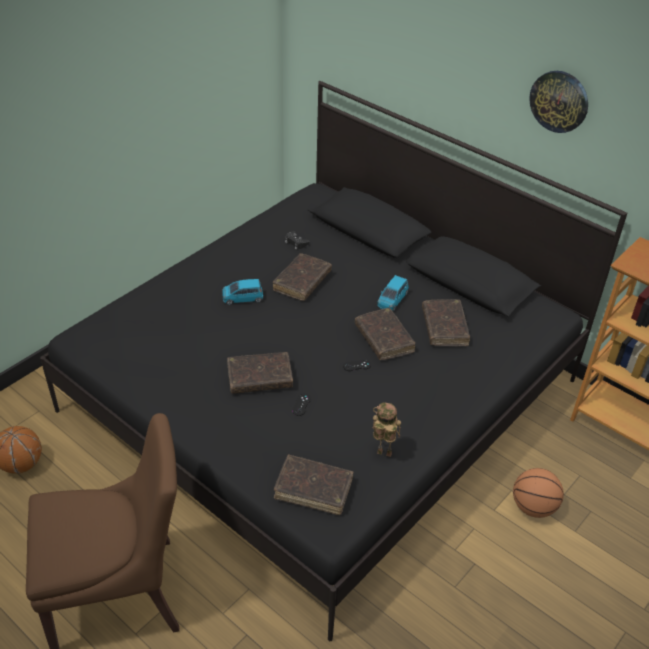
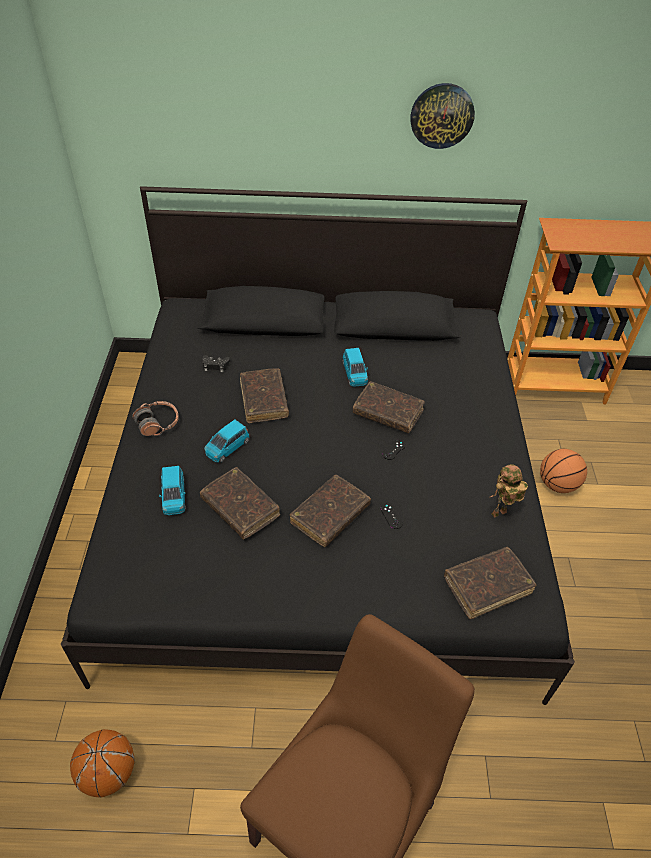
camera: 40 degrees left, 5 degrees up
(175, 307) = (174, 496): none -> blue toy car
(216, 259) = (158, 423): none -> headphones
(444, 328) = (419, 375): brown book -> brown book (240, 508)

